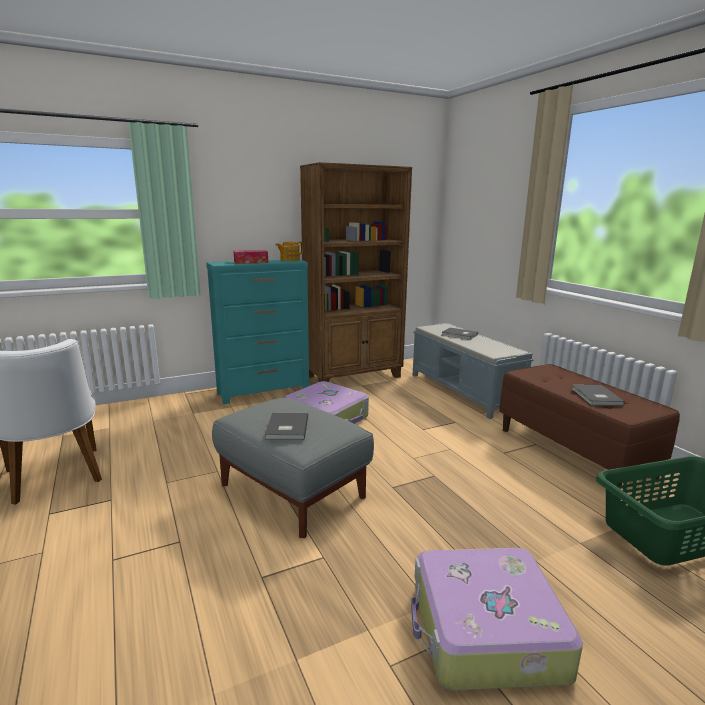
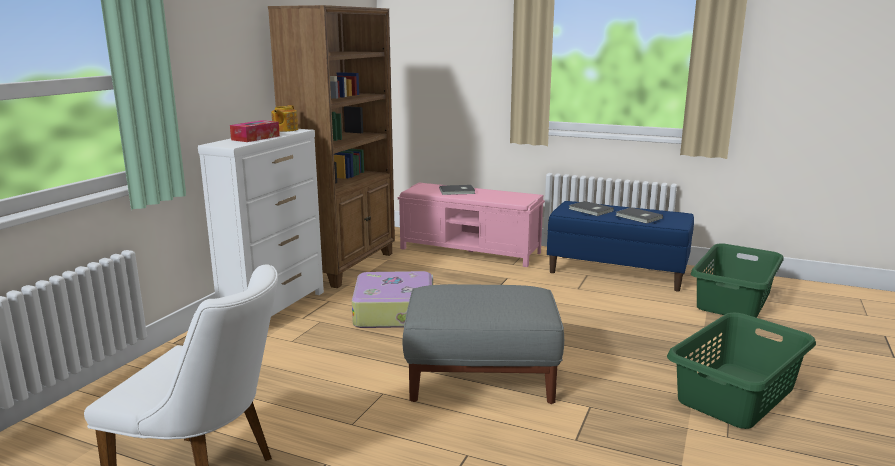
camera: 40 degrees left, 0 degrees up
(264, 392) = (275, 309): turquoise dresser -> white dresser
(286, 428) = (499, 304): grey book -> grey book (590, 210)
(464, 391) = (471, 251): grey bench -> pink bench
(485, 631) = (737, 394): suitcase -> green laundry basket
(574, 452) = (617, 272): brown bench -> blue bench

